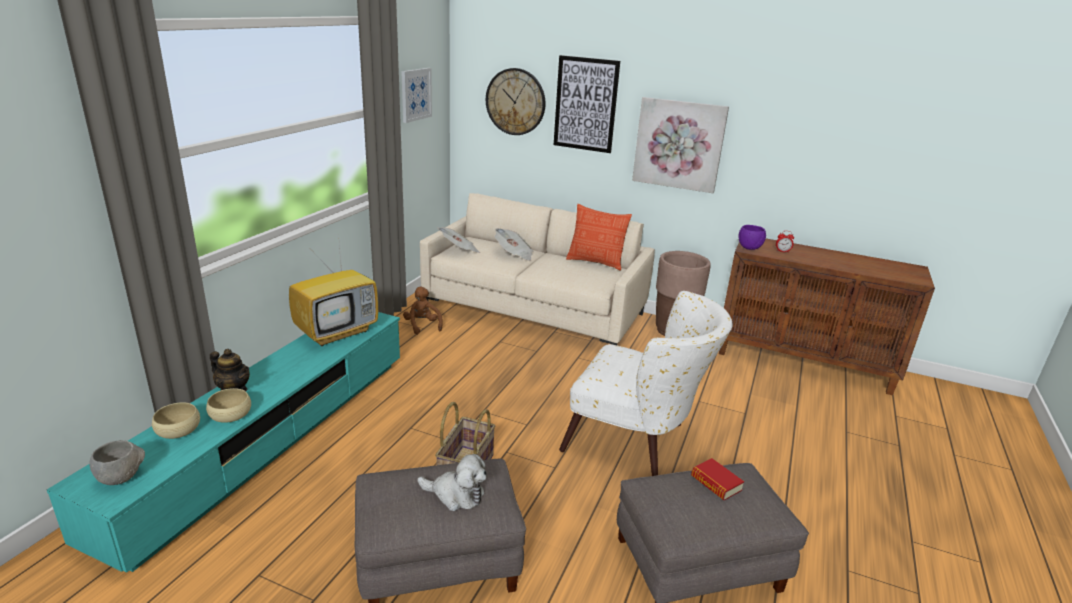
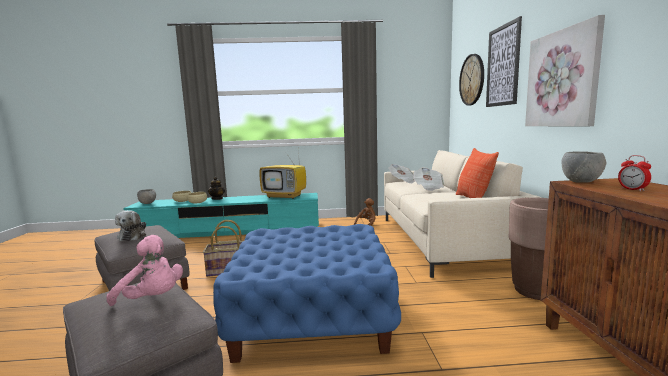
camera: 65 degrees right, 15 degrees down
(415, 94) = (407, 83): picture -> none
(637, 442) = (311, 315): white armchair -> blue ottoman
(716, 483) = (152, 299): book -> pink plush toy
(749, 248) = (582, 182): purple bowl -> grey bowl

